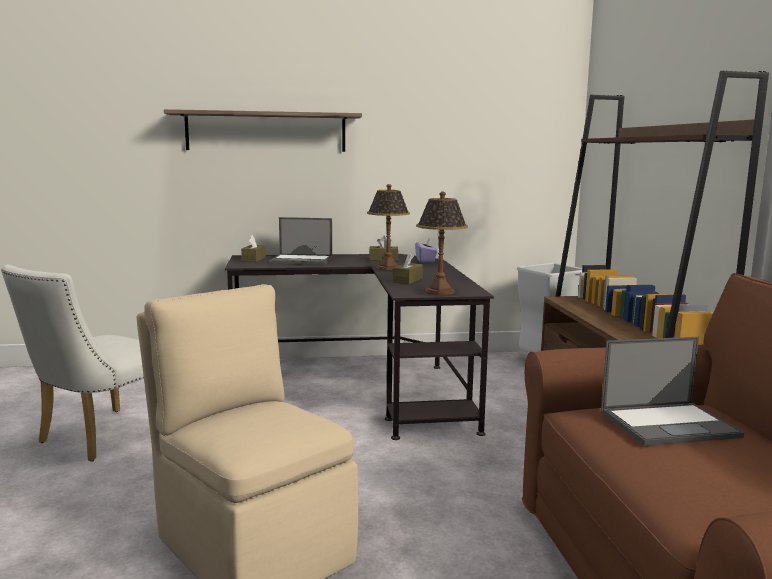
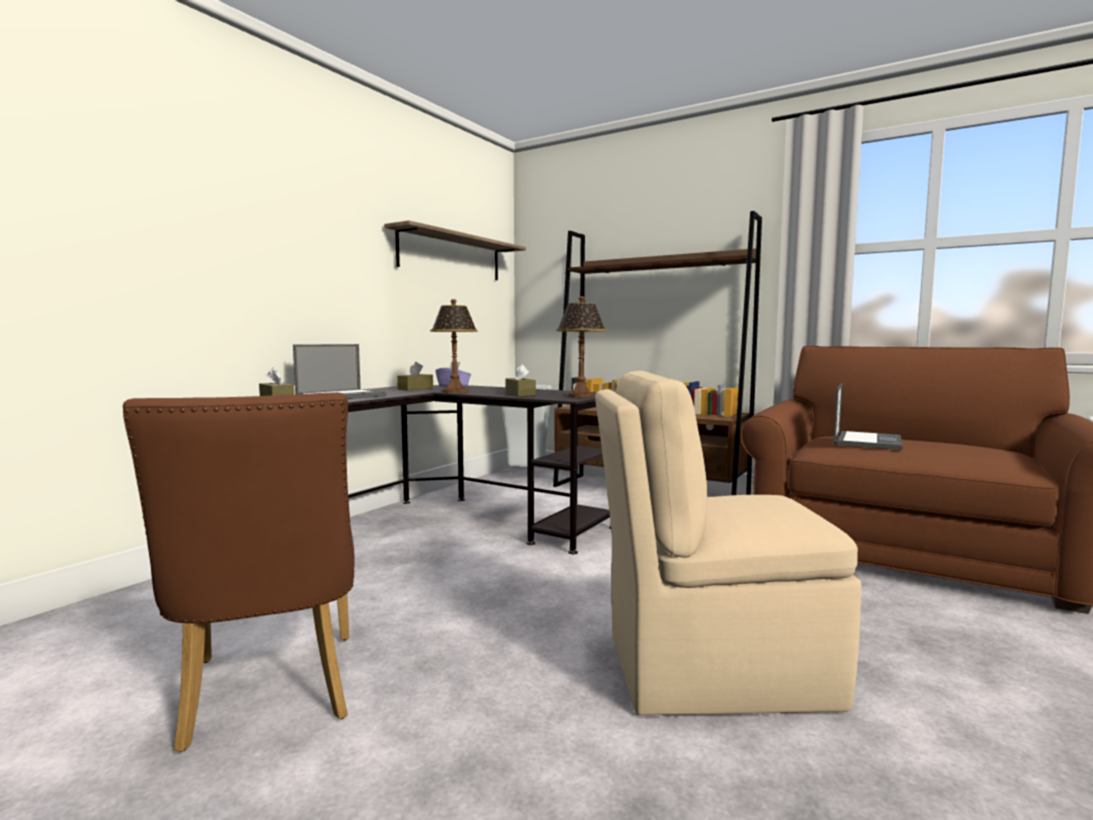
camera: 50 degrees left, 5 degrees down
(98, 438) = (270, 696): white chair -> brown chair
(266, 132) = (257, 231): shelf -> shelf (451, 256)

